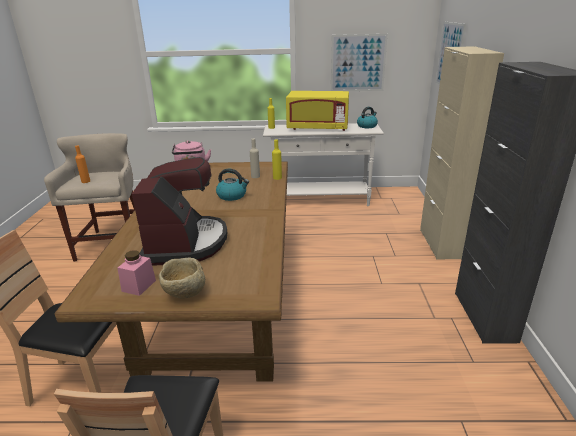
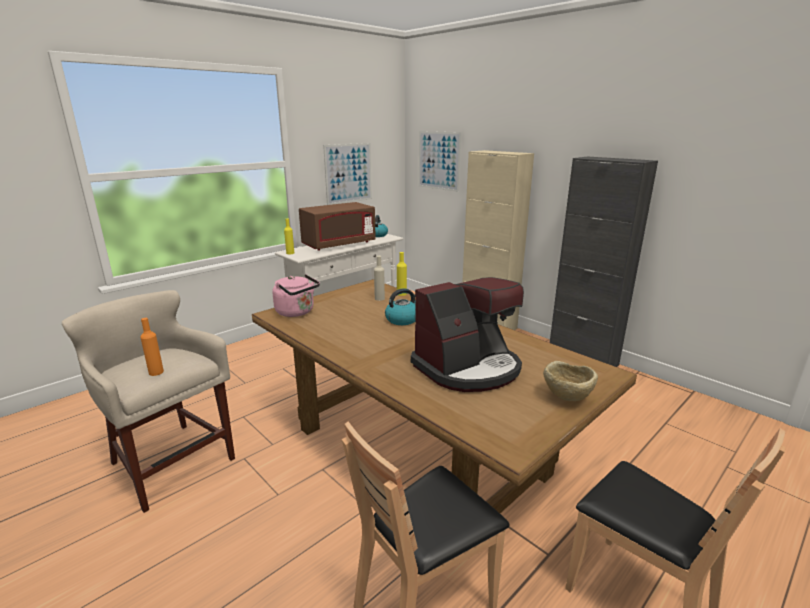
camera: 45 degrees left, 5 degrees down
(139, 286) = (523, 414): pink jar -> none
(186, 243) = (468, 368): coffee machine -> coffee machine turned 105 degrees clockwise
(318, 128) = (339, 244): yellow microwave -> brown microwave

